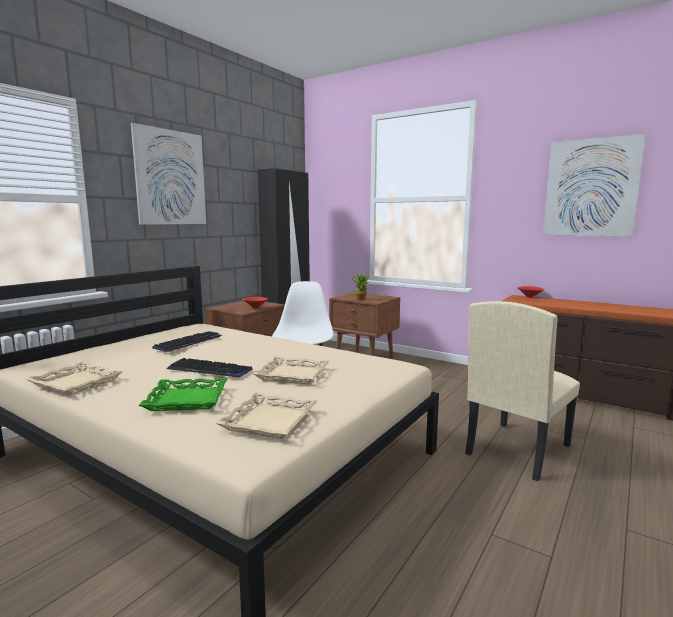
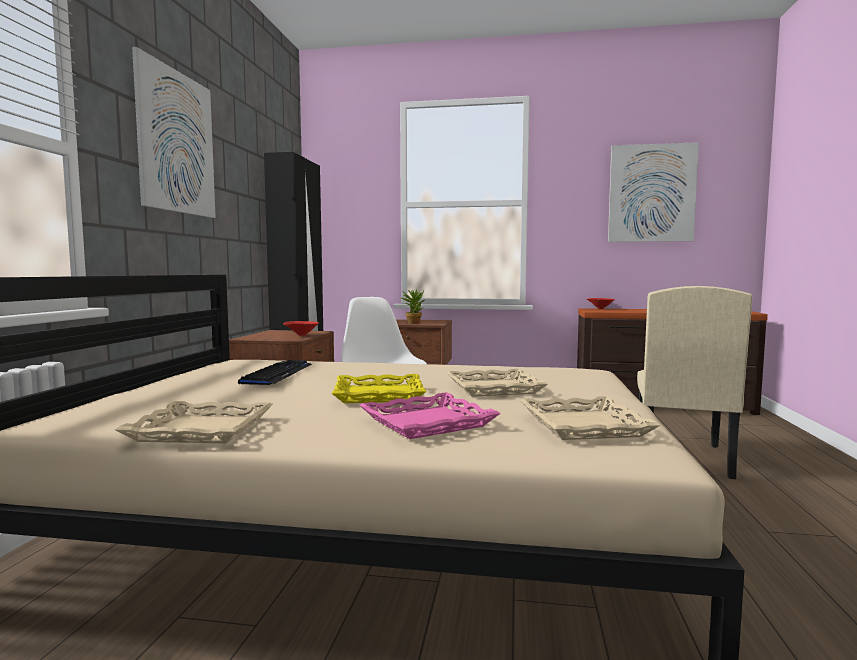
camera: 25 degrees left, 5 degrees down
(187, 399) = (427, 422): green tray -> pink tray
(209, 369) = (379, 394): keyboard -> yellow tray

